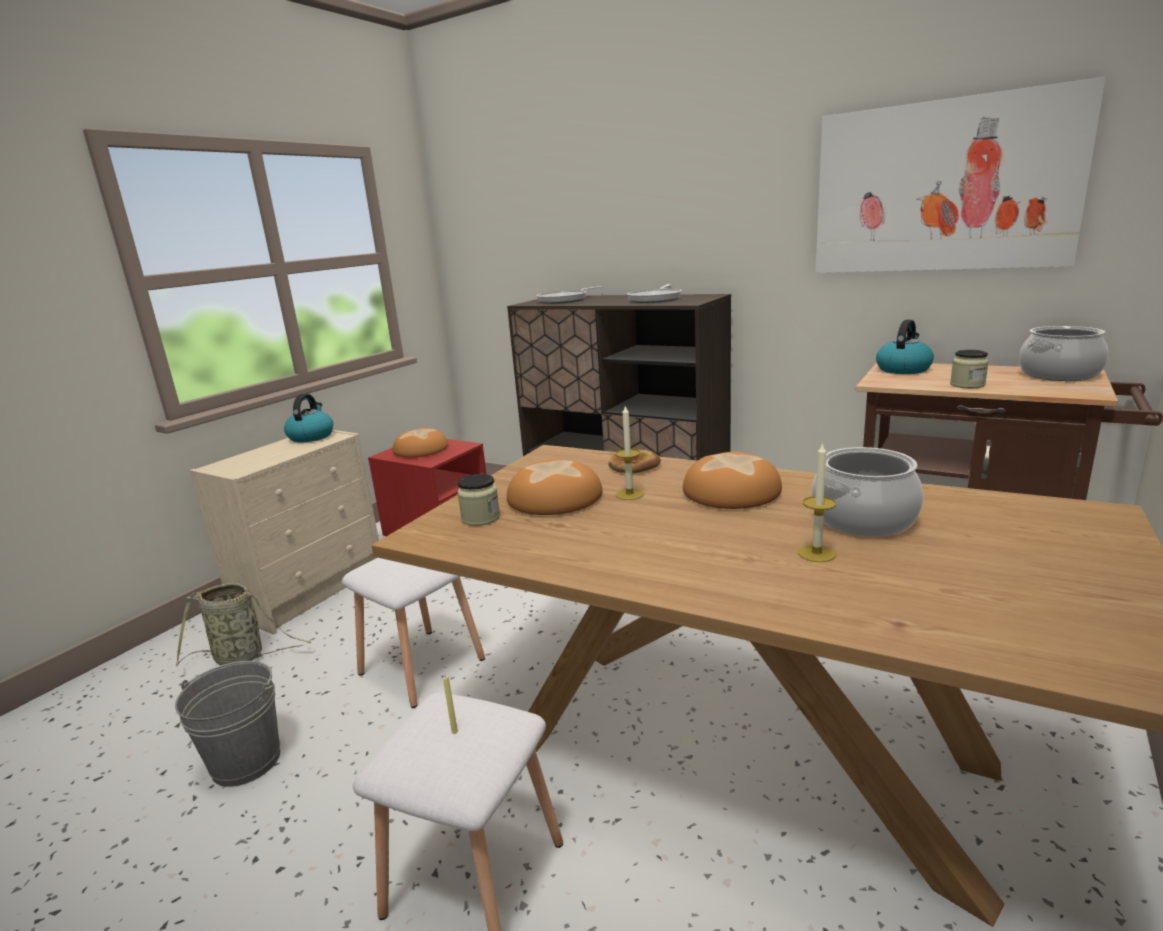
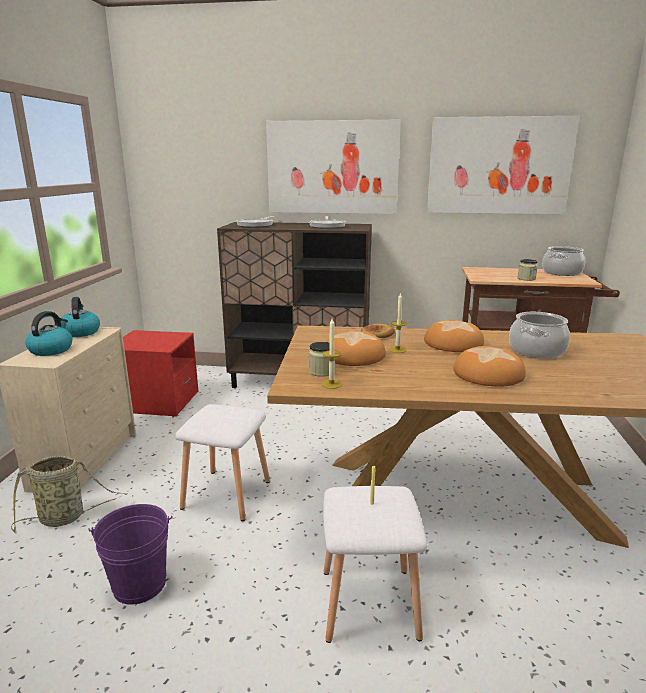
camera: 25 degrees left, 0 degrees up
(246, 761) = (140, 584): grey bucket -> purple bucket
(421, 449) = (146, 340): bread -> bread (489, 374)
(675, 211) = (332, 167): none -> picture
(816, 553) = (535, 369): candle -> candle (331, 384)
(903, 369) = (483, 271): kettle -> kettle (51, 350)

